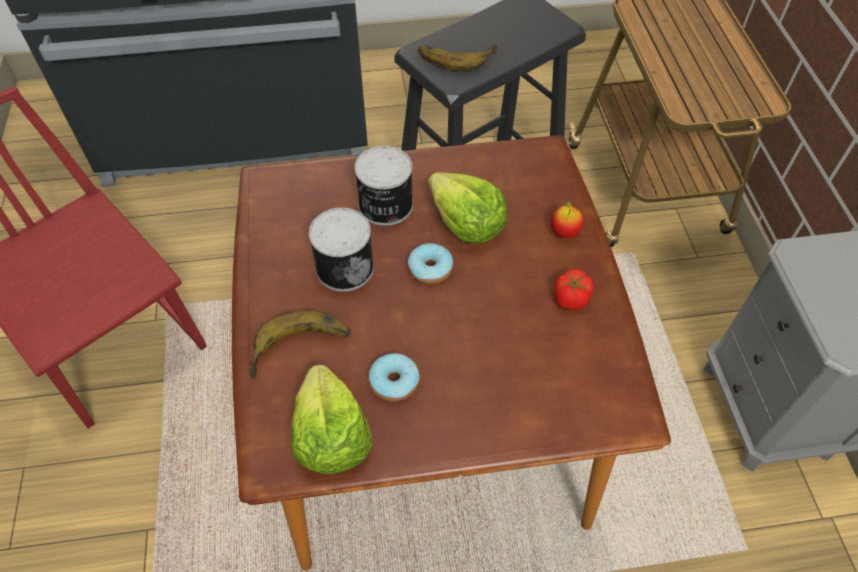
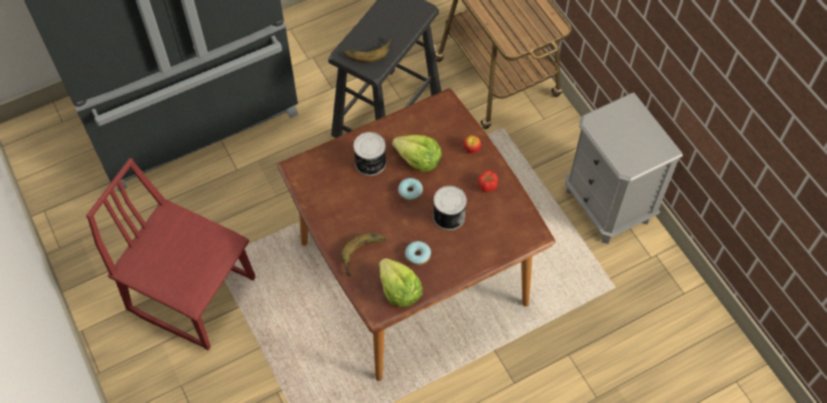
camera: 20 degrees left, 5 degrees up
(344, 266) = (365, 204): can -> can (448, 215)

